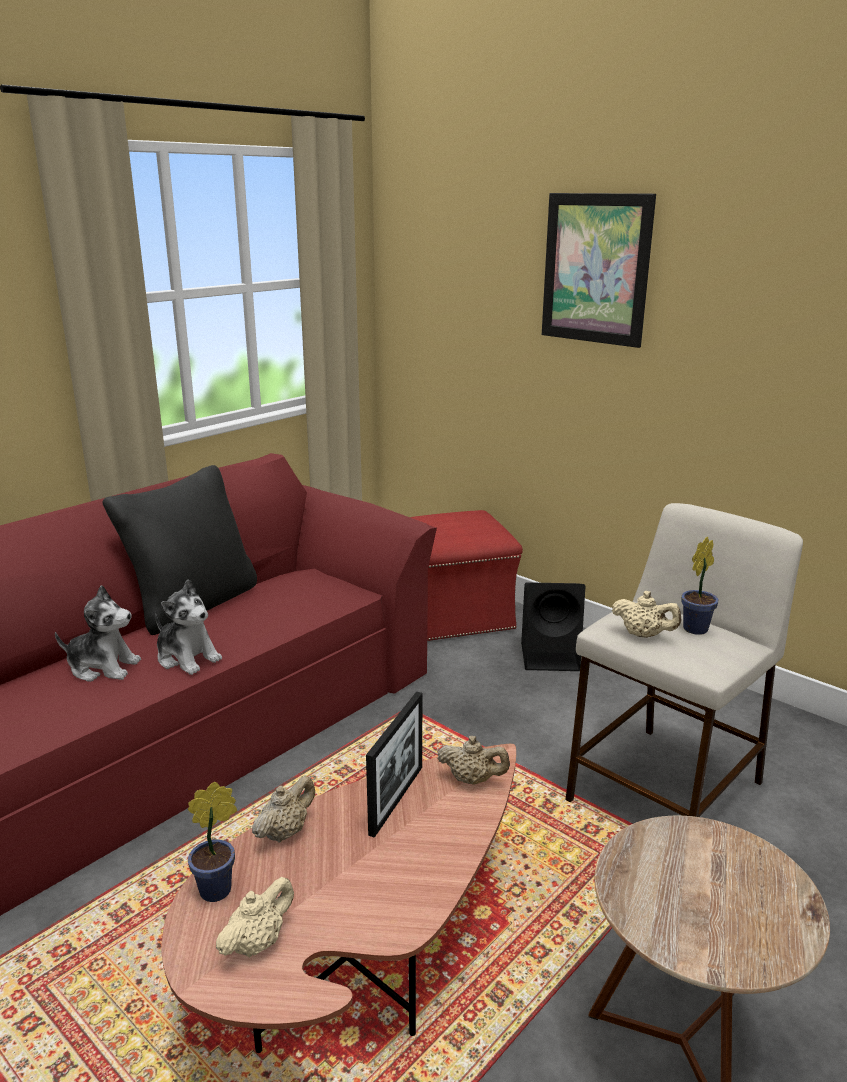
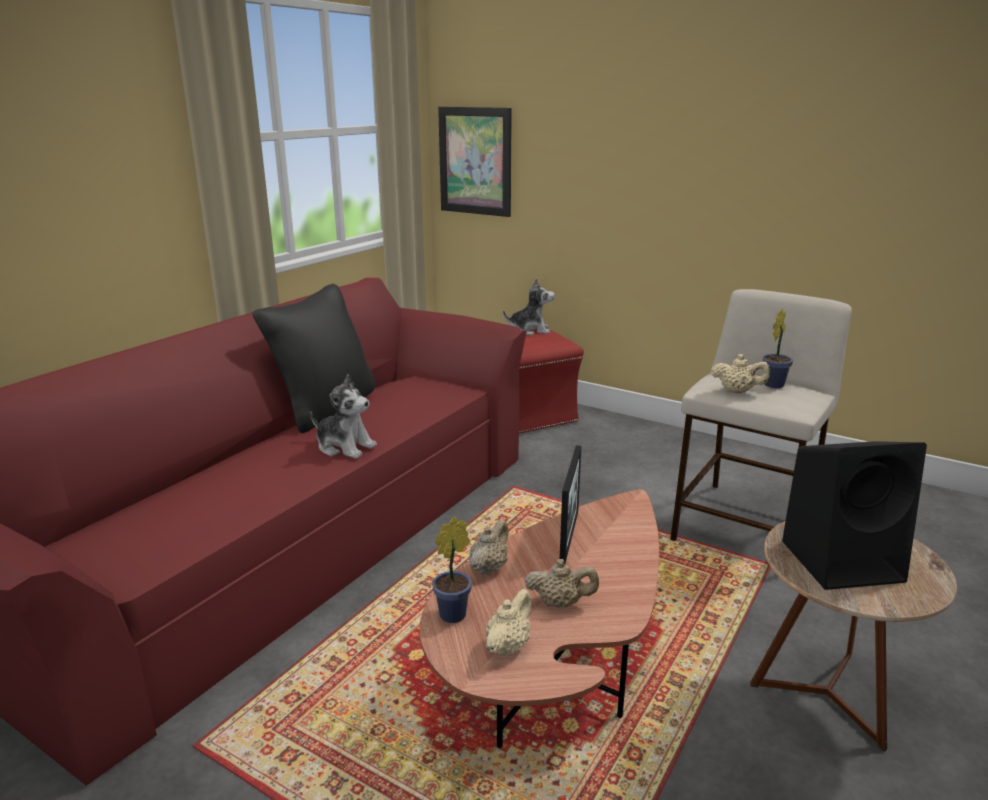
camera: 10 degrees left, 0 degrees up
(103, 667) = (272, 459): plush toy -> plush toy (530, 330)
(472, 780) = (623, 516): beige teapot -> beige teapot (560, 603)
(551, 656) = (615, 439): black speaker -> black speaker (843, 560)
(595, 269) = (639, 109): picture -> picture (475, 161)

